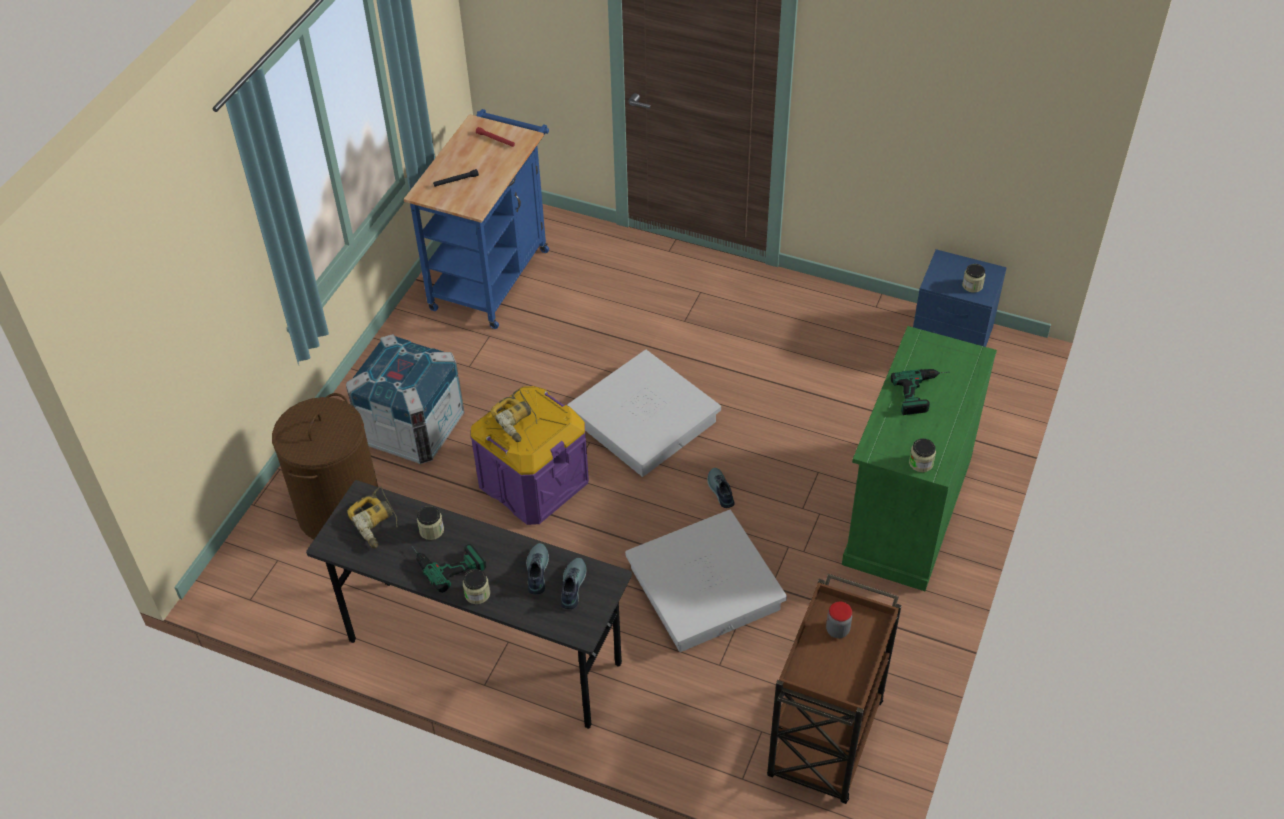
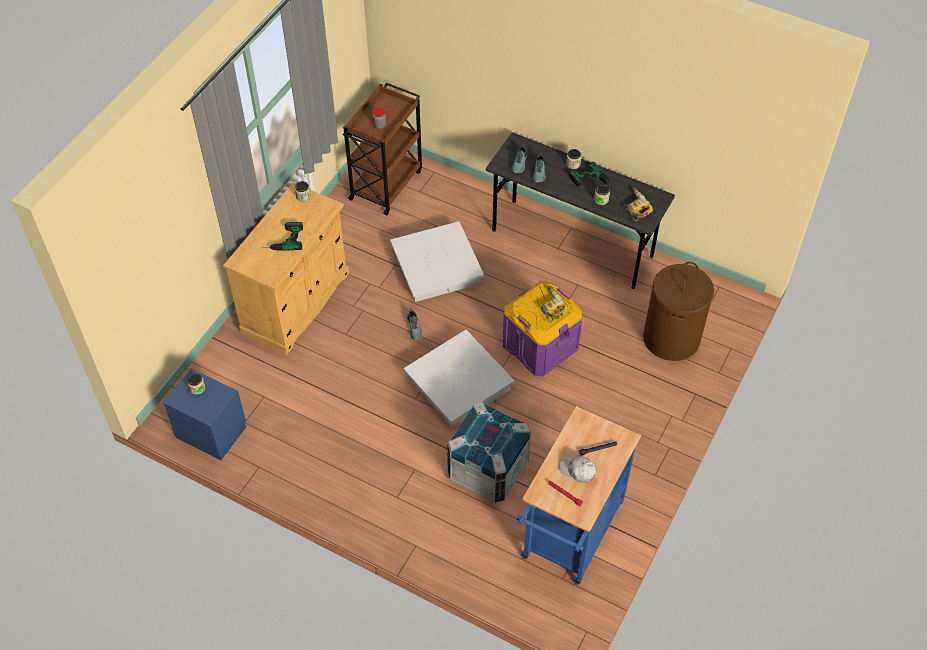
camera: 175 degrees left, 5 degrees up
(412, 429) = (627, 394): crate -> crate (488, 469)
(480, 160) = (577, 470): none -> white cap
(907, 510) = (296, 302): green cabinet -> beige cabinet

